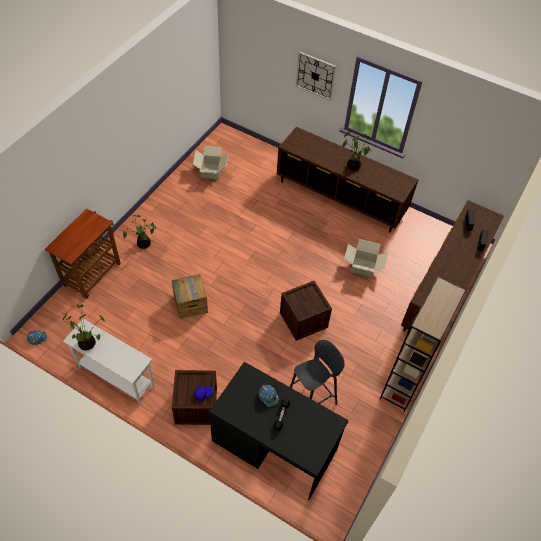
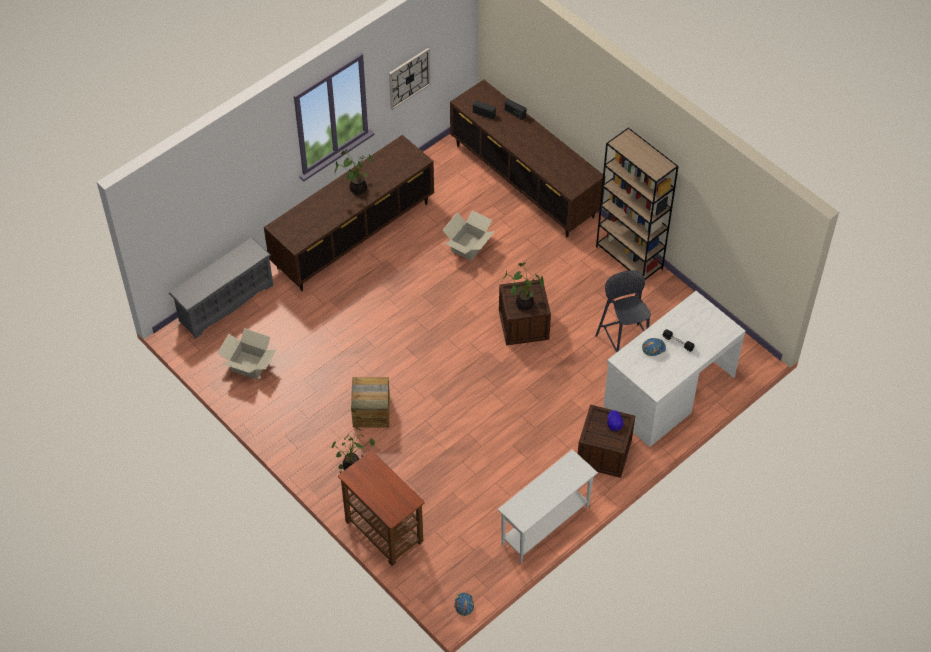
camera: 70 degrees left, 0 degrees up
(88, 342) = (533, 507): potted plant -> potted plant (523, 303)
(190, 304) = (465, 432): crate -> crate (371, 412)
(256, 148) = (225, 302): none -> grey shoe rack
(274, 444) = (668, 391): black desk -> white desk
(315, 75) = (257, 158): wall clock -> wall clock (409, 78)

